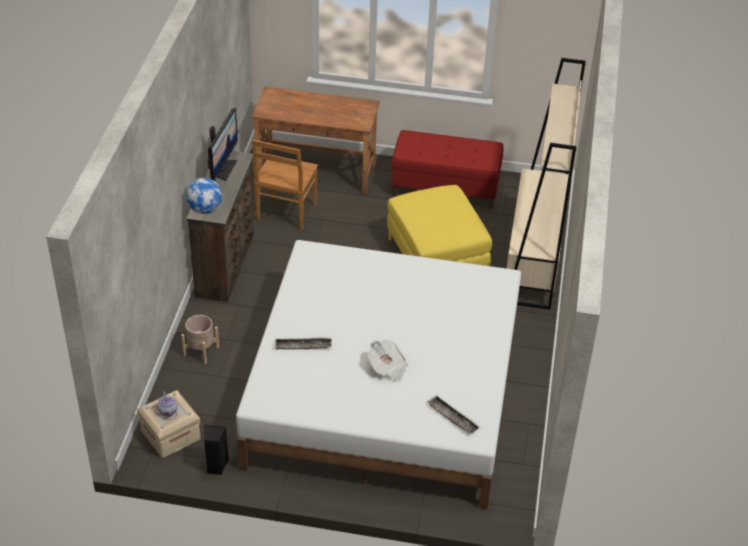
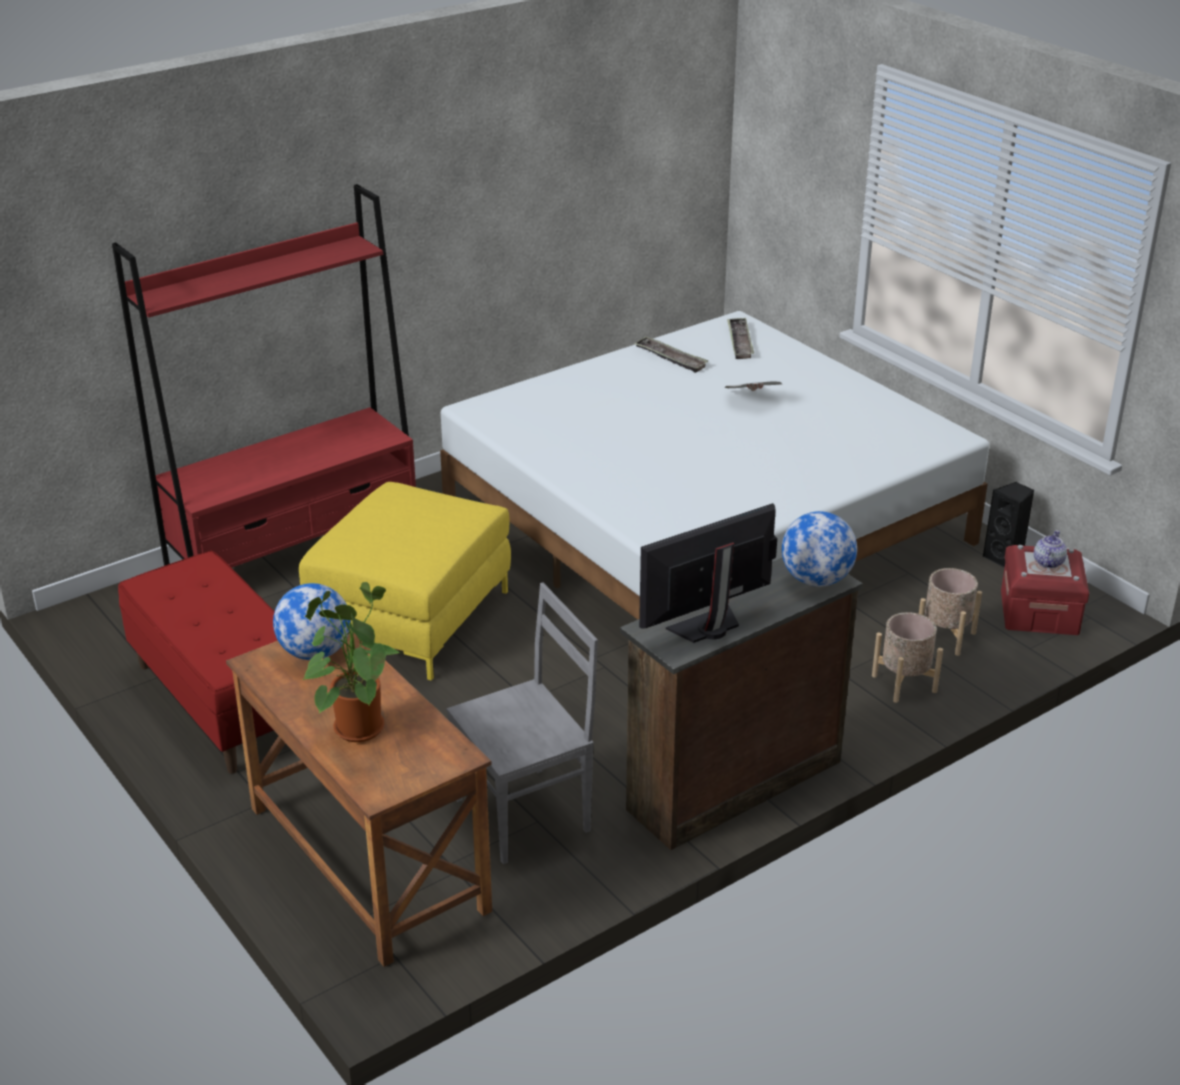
camera: 135 degrees left, 10 degrees down
(170, 435) = (1039, 613): beige storage box -> red storage box
(204, 390) = (945, 637): none -> beige planter
(286, 213) = (526, 813): brown chair -> grey chair
(303, 346) = (828, 459): tray -> tray (670, 358)
(307, 104) = (355, 725): none -> potted plant
(356, 116) = (315, 653): none -> globe
(533, 260) = (296, 551): beige bookcase -> red bookcase

